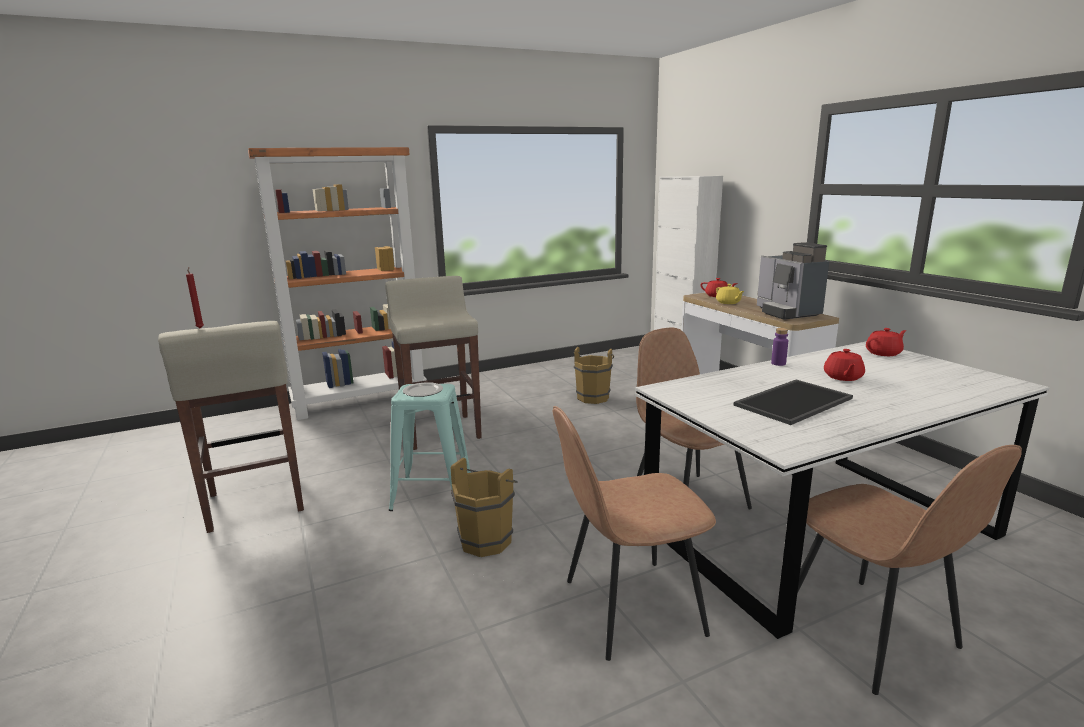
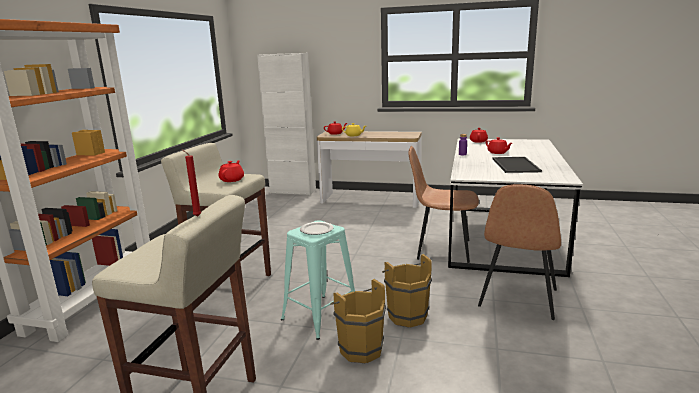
camera: 50 degrees left, 0 degrees up
(440, 318) = (232, 180): none -> red teapot
(593, 397) = (284, 224): brown bucket -> brown bucket (359, 348)
(787, 312) = (395, 134): coffee machine -> none
(871, 635) = (581, 260): brown chair -> none

